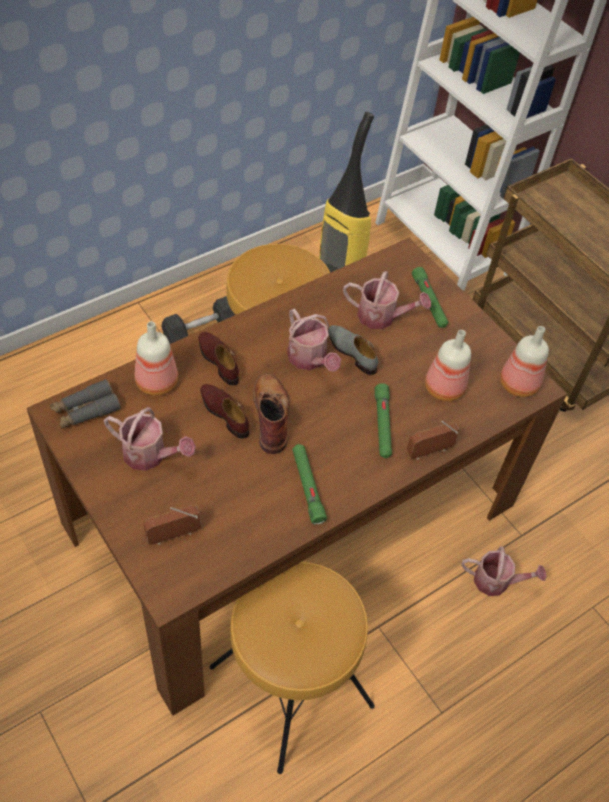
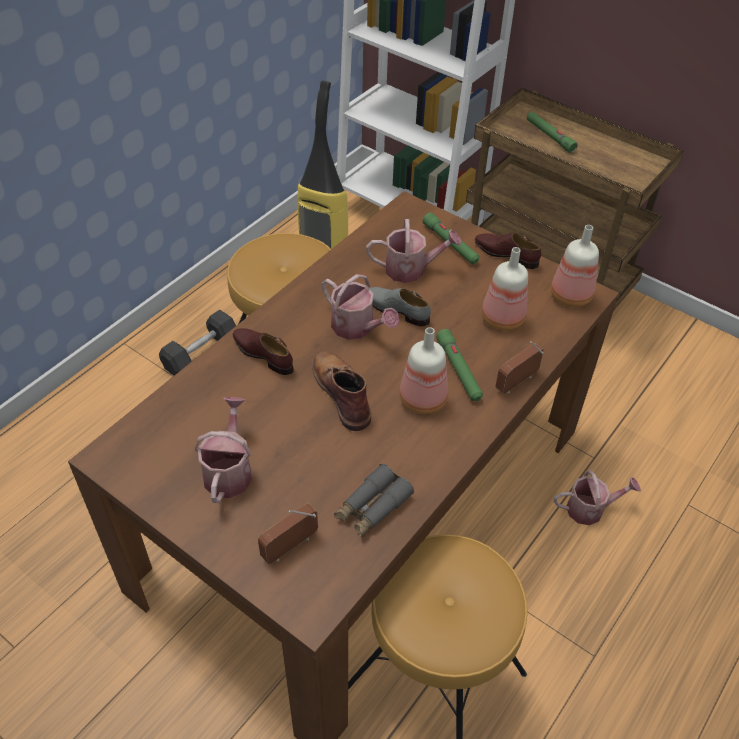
camera: 15 degrees left, 5 degrees down
(85, 410) = (137, 444): grey binoculars -> grey binoculars (372, 507)
(150, 455) = (229, 470): watering can -> watering can turned 90 degrees counterclockwise
(157, 383) = (207, 394): bottle -> bottle (424, 401)
(224, 413) = (292, 404): brown shoe -> brown shoe (506, 254)
(307, 486) = (410, 452): green flashlight -> green flashlight (549, 136)

